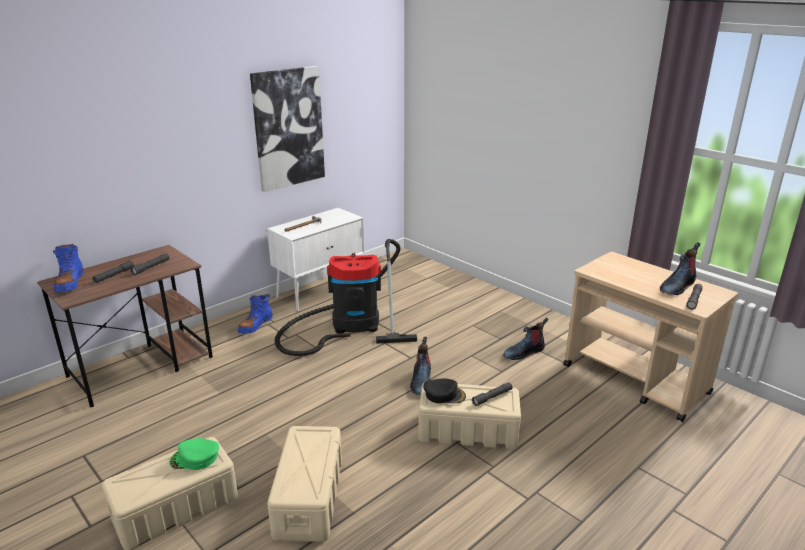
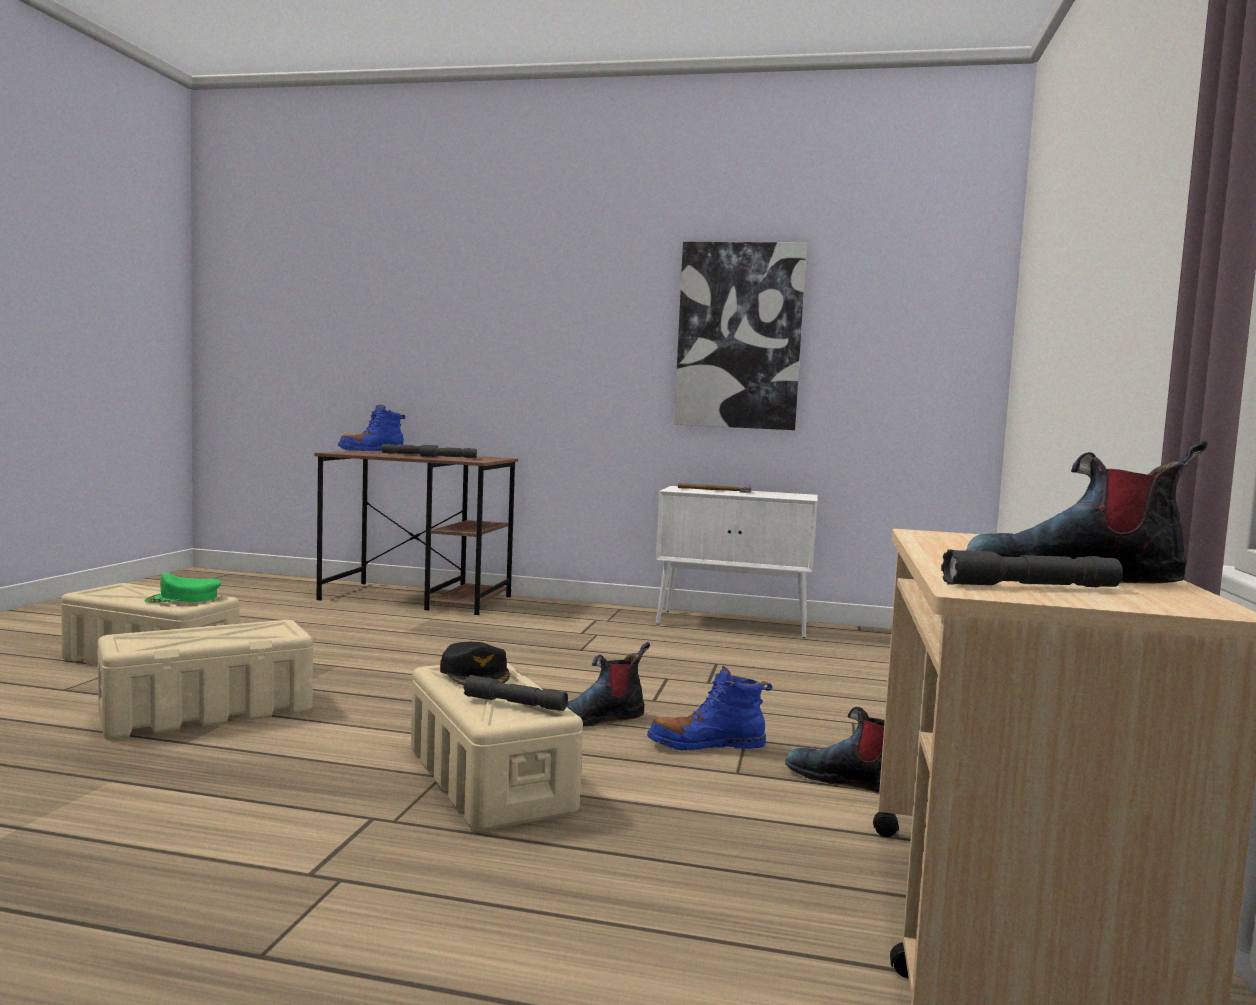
camera: 55 degrees right, 20 degrees down
(195, 458) = (183, 599): green cap -> green cap turned 75 degrees counterclockwise
(255, 325) = (582, 616): blue boot -> blue boot (706, 745)
(350, 325) = (676, 652): vacuum cleaner -> none

